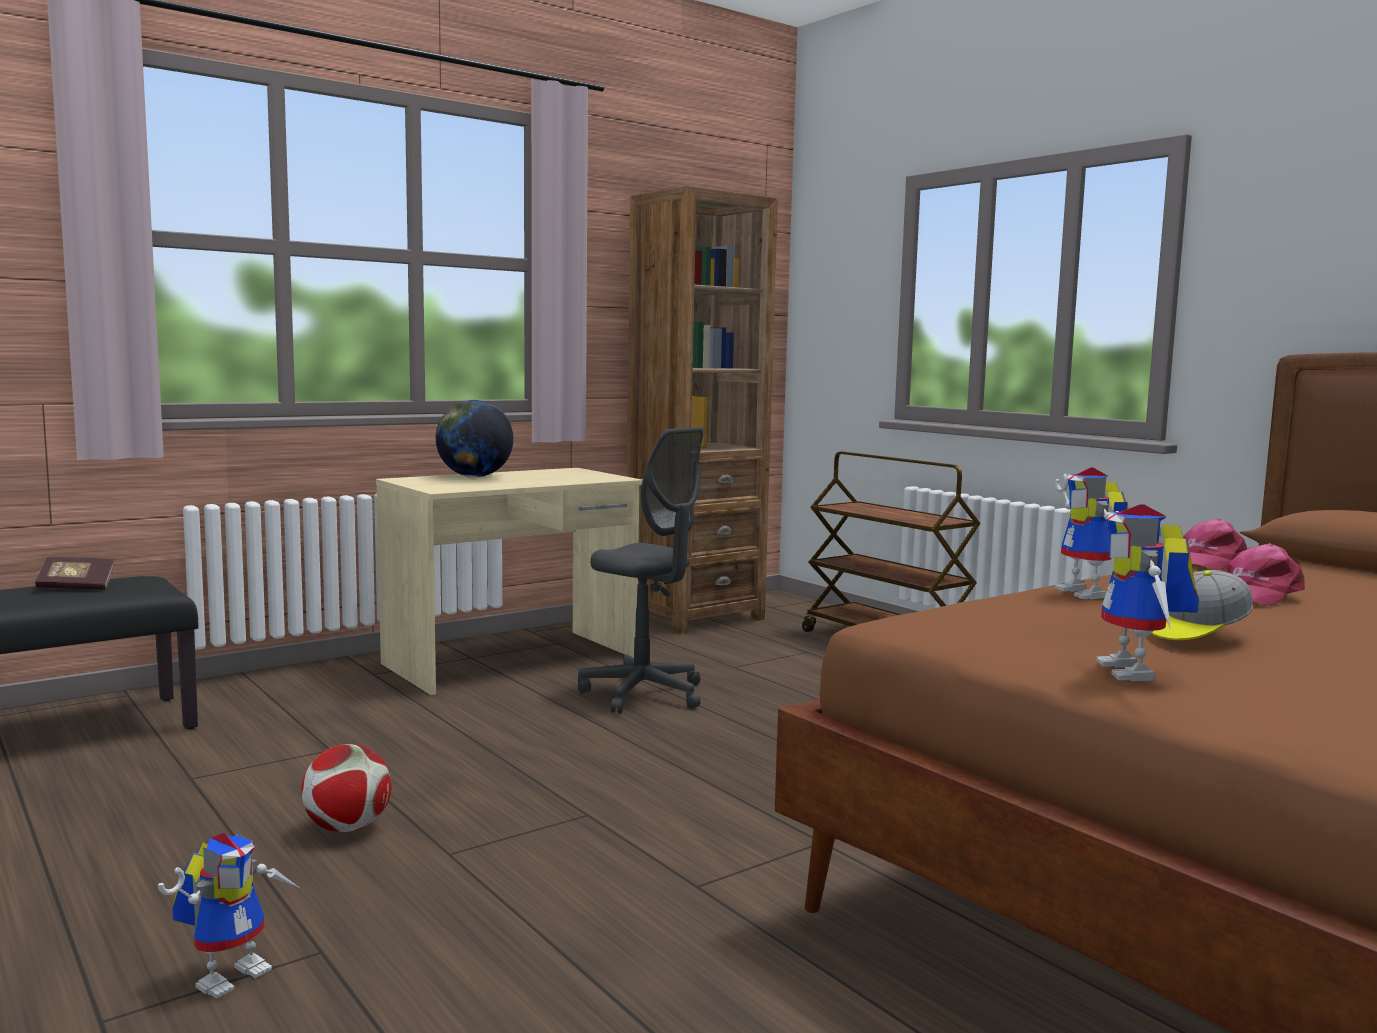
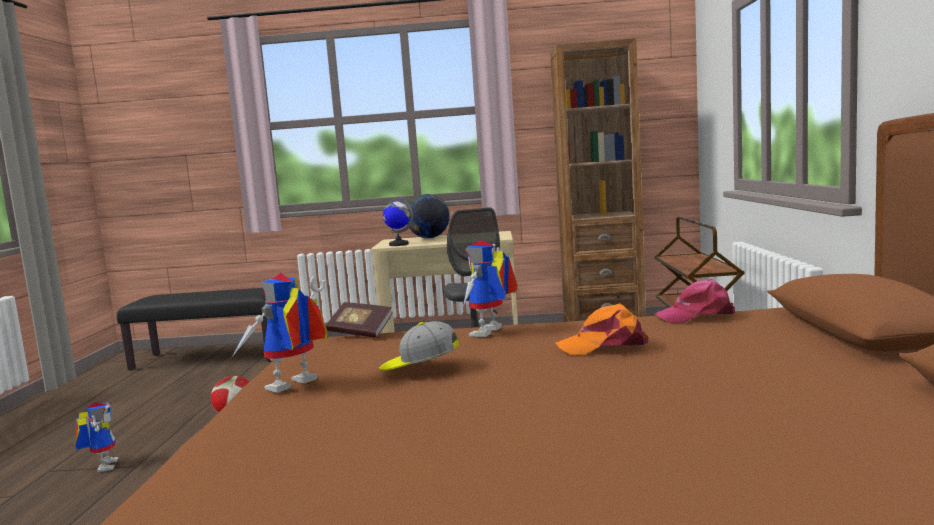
camera: 40 degrees right, 0 degrees up
(76, 587) = (231, 291): book -> book (360, 332)
(233, 973) = (103, 465): toy robot -> toy robot turned 90 degrees counterclockwise
(461, 487) = (398, 244): none -> globe
(1255, 594) = (604, 345): pink cap -> orange cap

